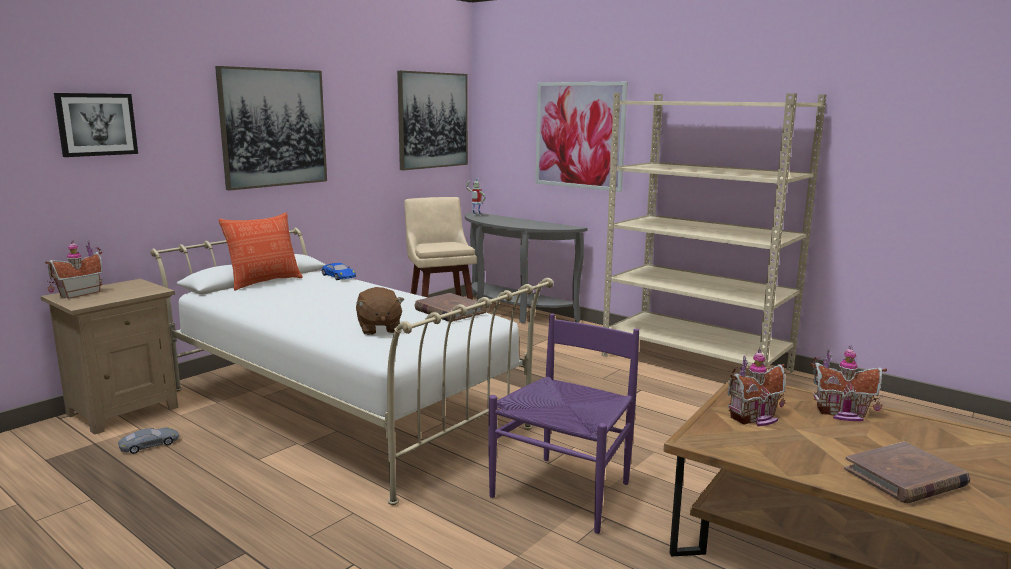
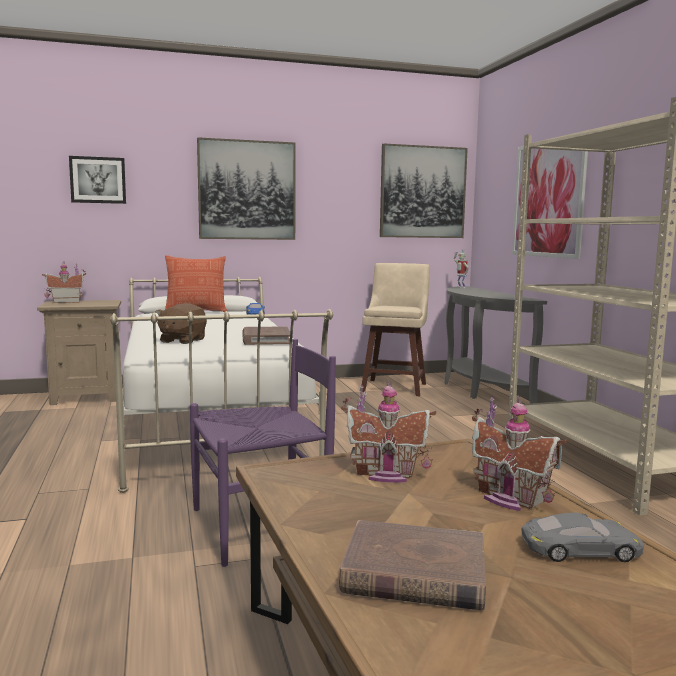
camera: 35 degrees right, 5 degrees down
(149, 444) = (63, 417): grey toy car -> grey toy car (581, 549)

